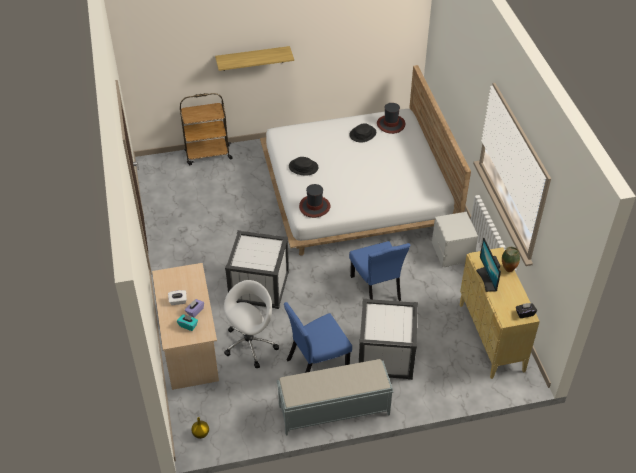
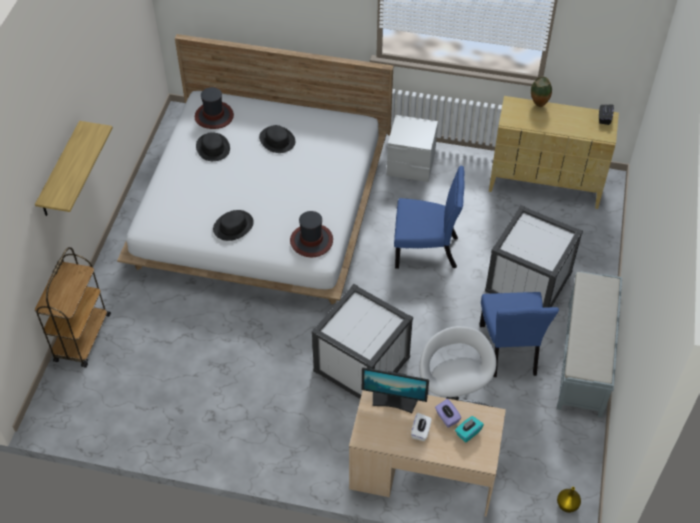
camera: 65 degrees left, 5 degrees up
(391, 160) = (277, 140): none -> black hat
(487, 279) = (544, 126): monitor -> monitor (394, 401)

